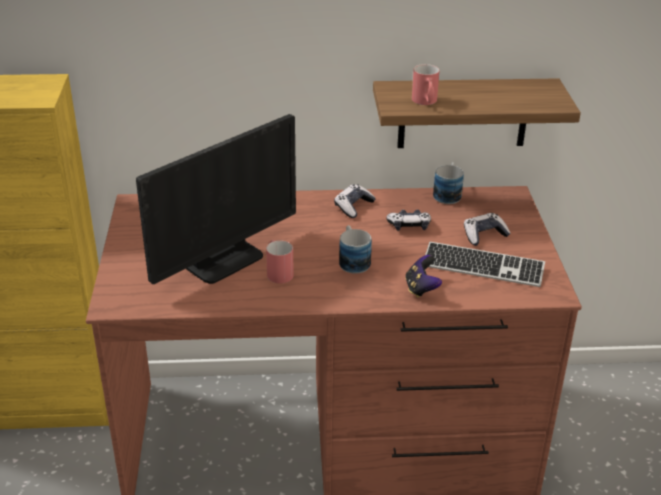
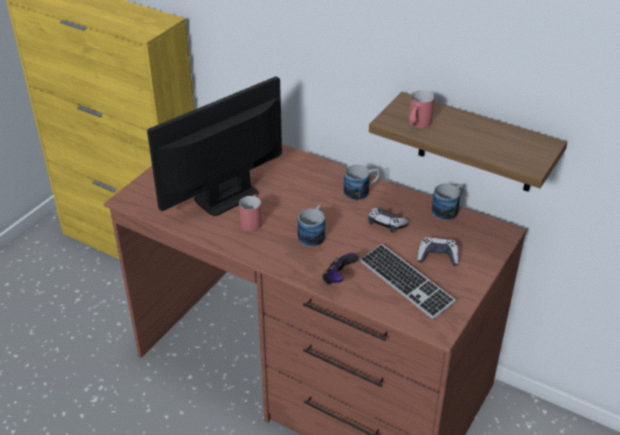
camera: 35 degrees right, 5 degrees up
(223, 260) = (226, 196): monitor -> monitor turned 150 degrees clockwise
(353, 206) = (361, 191): game controller -> mug

